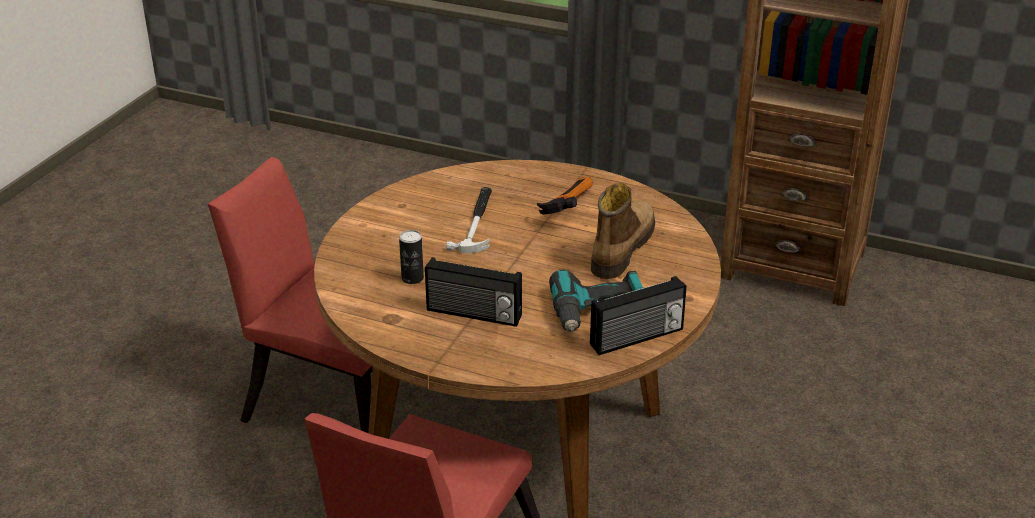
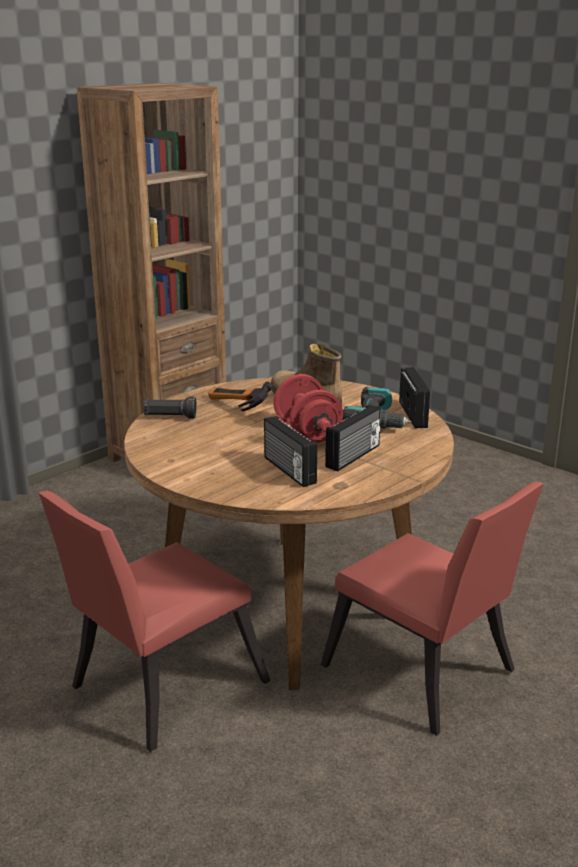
camera: 70 degrees left, 10 degrees down
(412, 278) = (288, 470): can -> radio
(477, 223) = (227, 438): hammer -> none
(511, 177) = (170, 417): none -> black flashlight
(523, 270) = (307, 433): none -> red dumbbell

